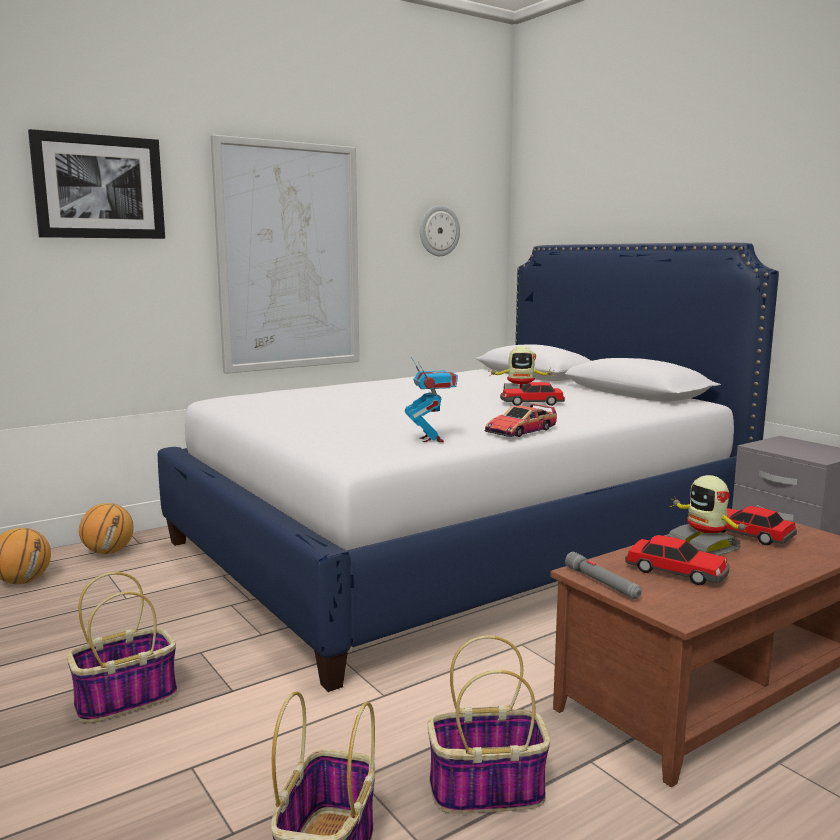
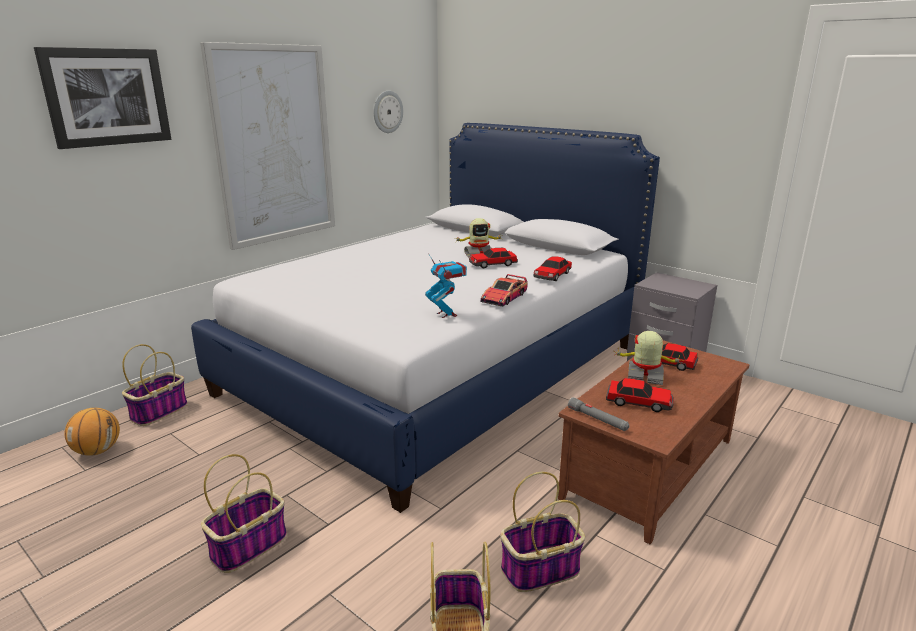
camera: 15 degrees left, 10 degrees up
(109, 552) = (159, 411): basketball -> basket
(604, 416) = (552, 275): none -> toy car
(704, 546) = (645, 376): toy robot -> toy robot turned 150 degrees clockwise

